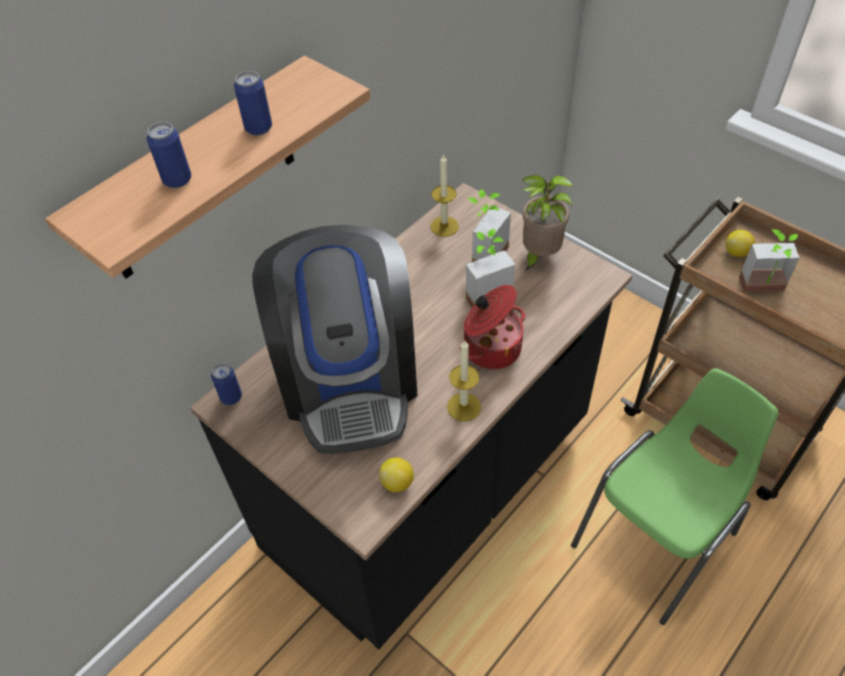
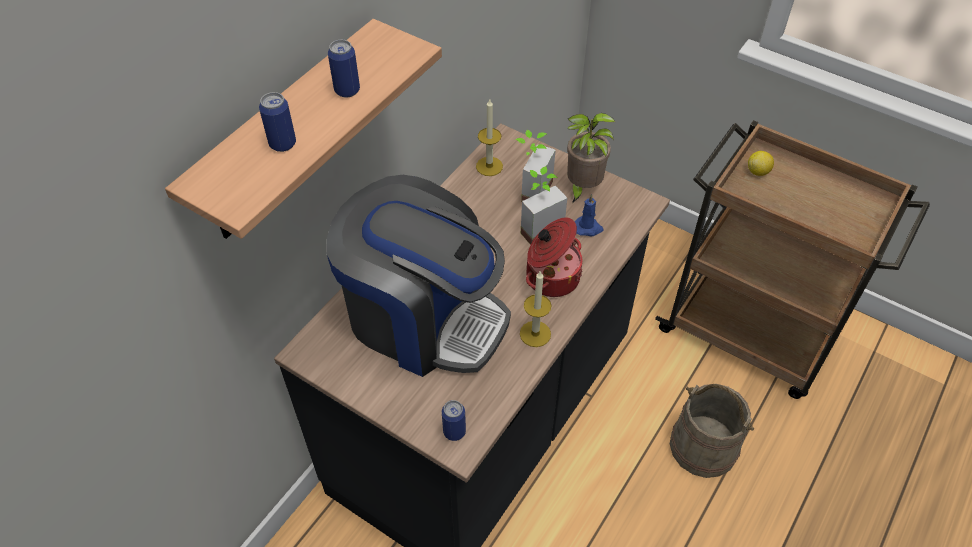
camera: 10 degrees left, 0 degrees up
(231, 397) = (313, 345): can -> can (454, 432)
(349, 379) = (423, 318): coffee machine -> coffee machine turned 45 degrees counterclockwise
(397, 482) = (485, 408): lemon -> none
(538, 298) = (588, 228): none -> blue candle
(657, 540) = (704, 446): green chair -> beige bucket
(763, 290) = (786, 205): potted plant -> none

